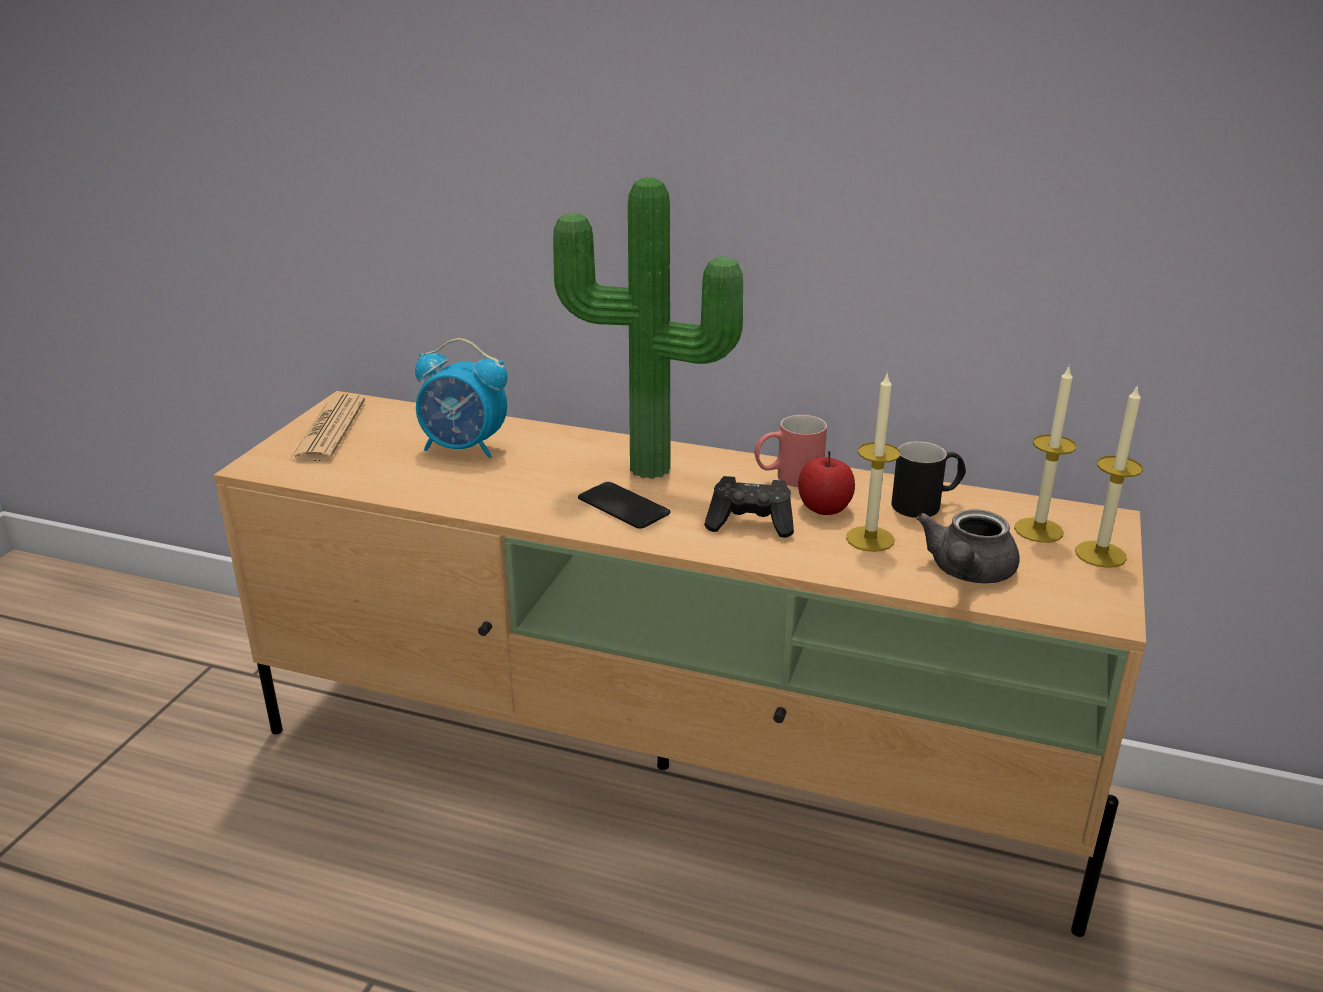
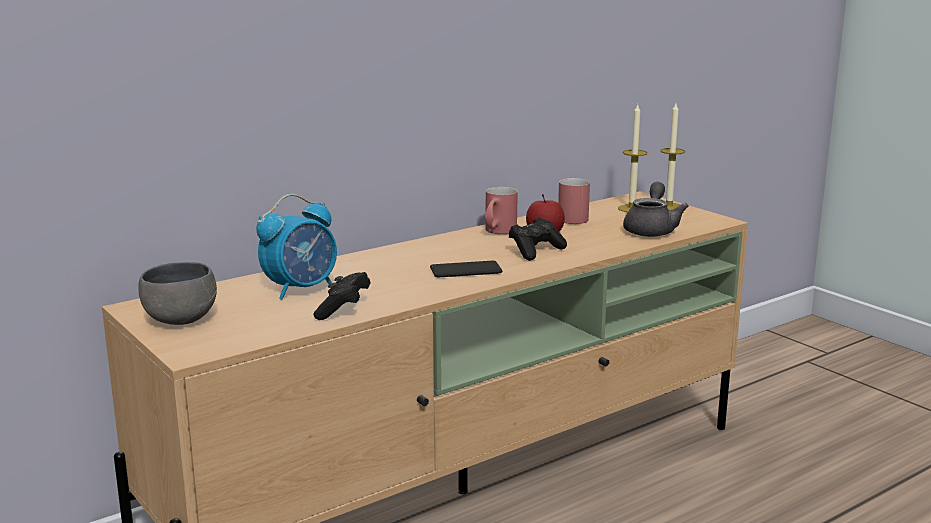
camera: 55 degrees left, 10 degrees down
(329, 430) = (177, 320): newspaper -> grey bowl
(429, 488) = (343, 310): none -> black game controller
(648, 473) = (433, 256): potted plant -> none
(870, 539) = (592, 235): candle -> none
(926, 504) = (574, 217): black mug -> red mug
(967, 573) = (651, 229): grey teapot -> grey teapot turned 135 degrees counterclockwise

